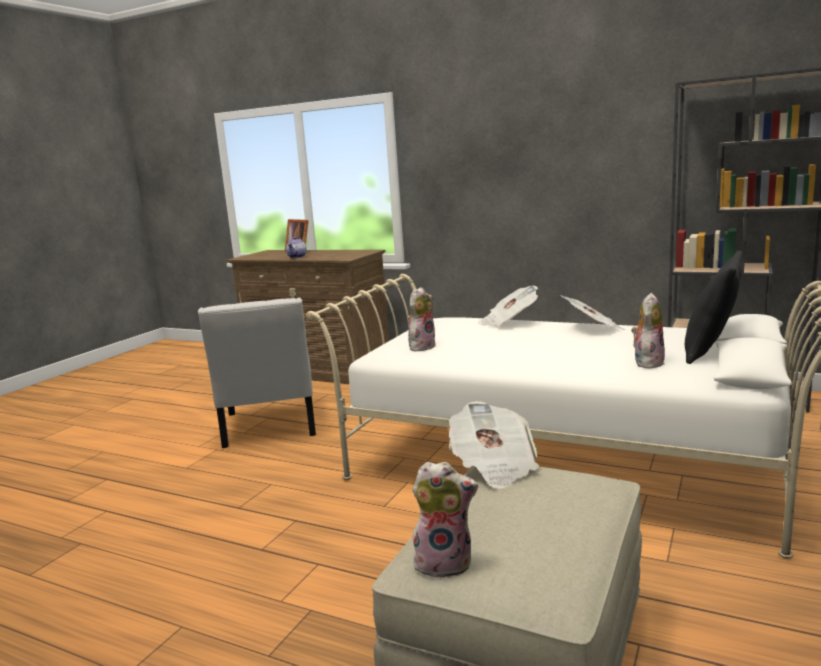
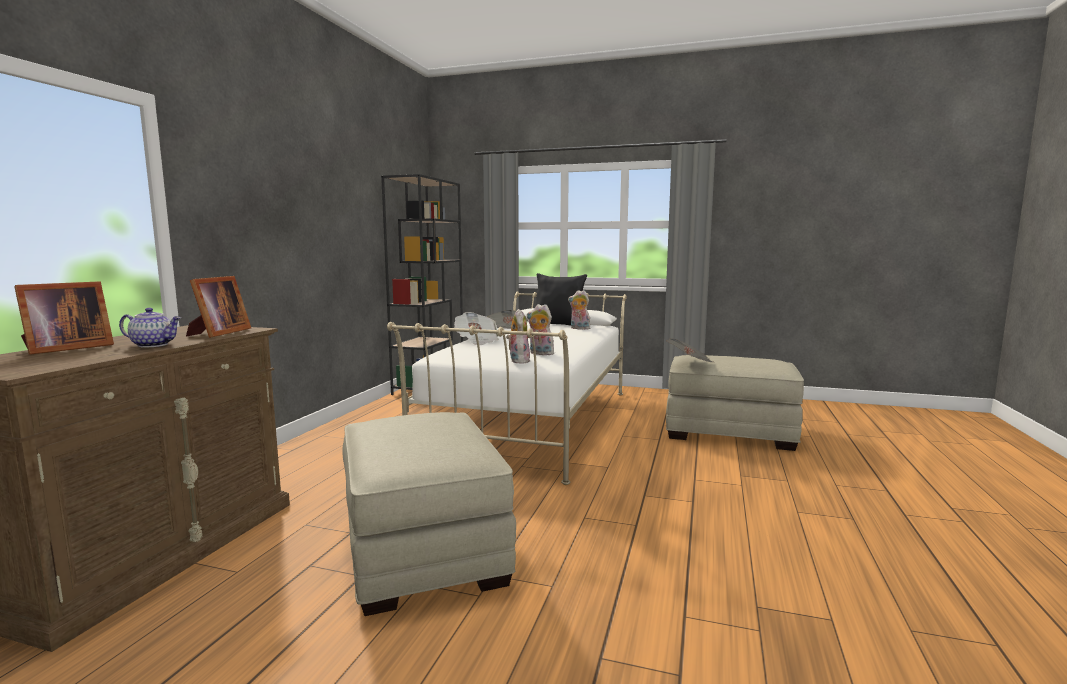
camera: 100 degrees left, 5 degrees down
(269, 427) = (424, 548): white chair -> beige ottoman
(333, 257) = (218, 333): none -> picture frame
(445, 563) = (779, 368): plush toy -> plush toy (518, 361)

